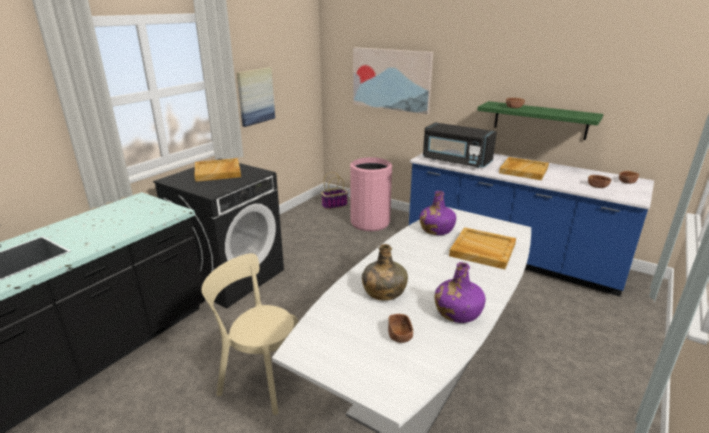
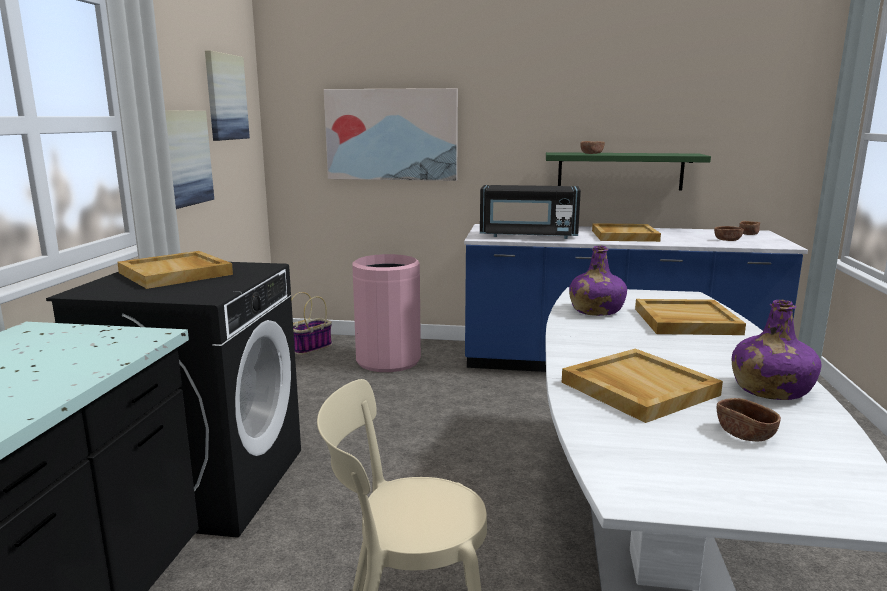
camera: 25 degrees left, 10 degrees down
(290, 55) = (226, 97): none -> picture
(383, 292) = (637, 388): green bottle -> beige tray

